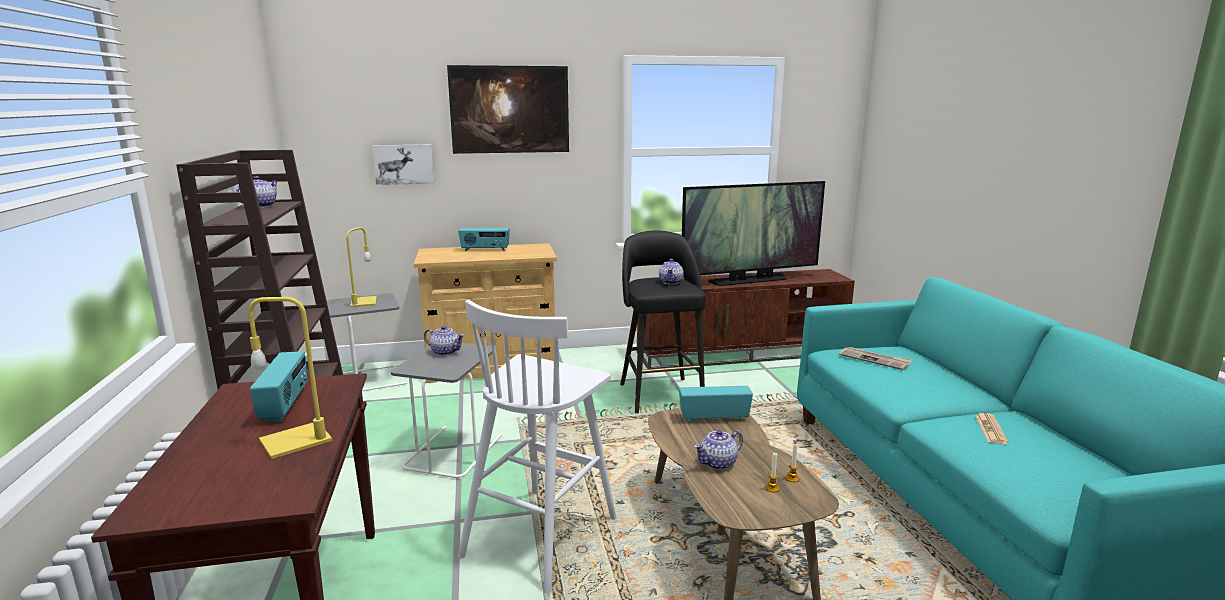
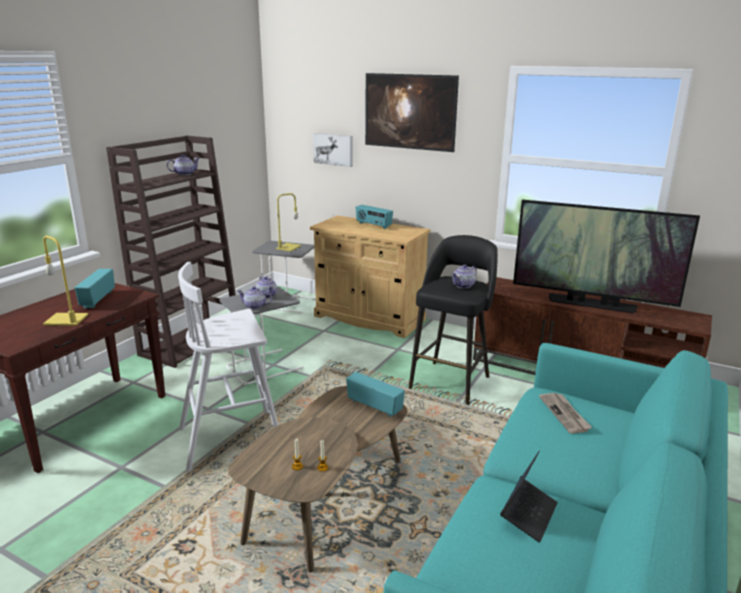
camera: 40 degrees right, 5 degrees up
(285, 405) = (97, 299): radio -> radio turned 150 degrees clockwise
(718, 463) = (299, 434): teapot -> teapot (255, 306)
(990, 429) = (528, 514): newspaper -> laptop

